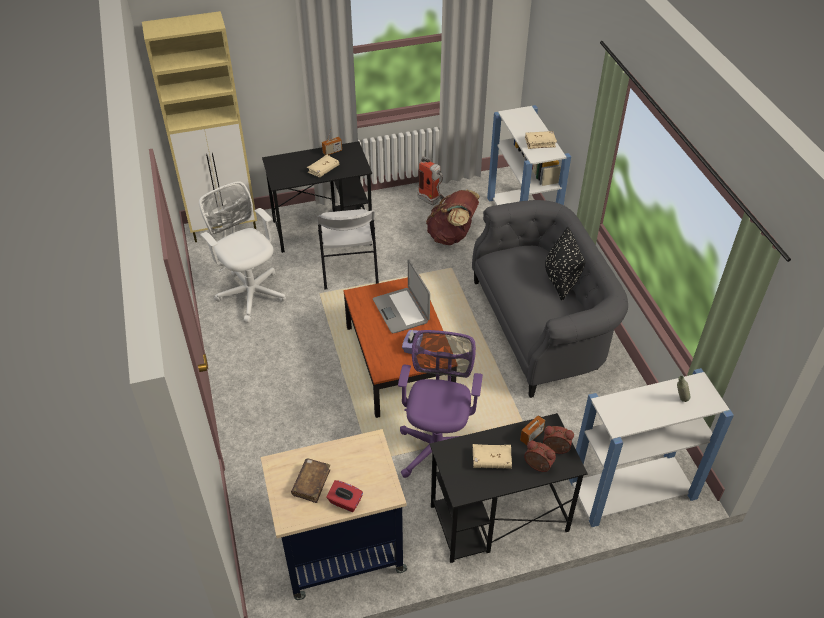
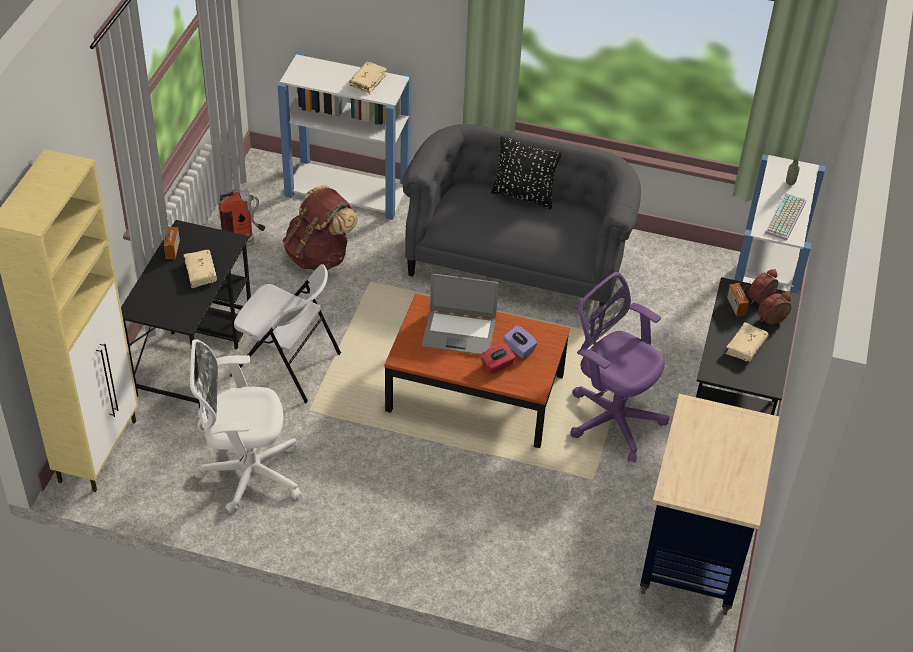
camera: 60 degrees left, 0 degrees up
(311, 483) = (713, 473): brown book -> none
(345, 502) = (752, 458): red tissue box -> red tissue box (497, 365)
(636, 413) = (786, 218): none -> keyboard

